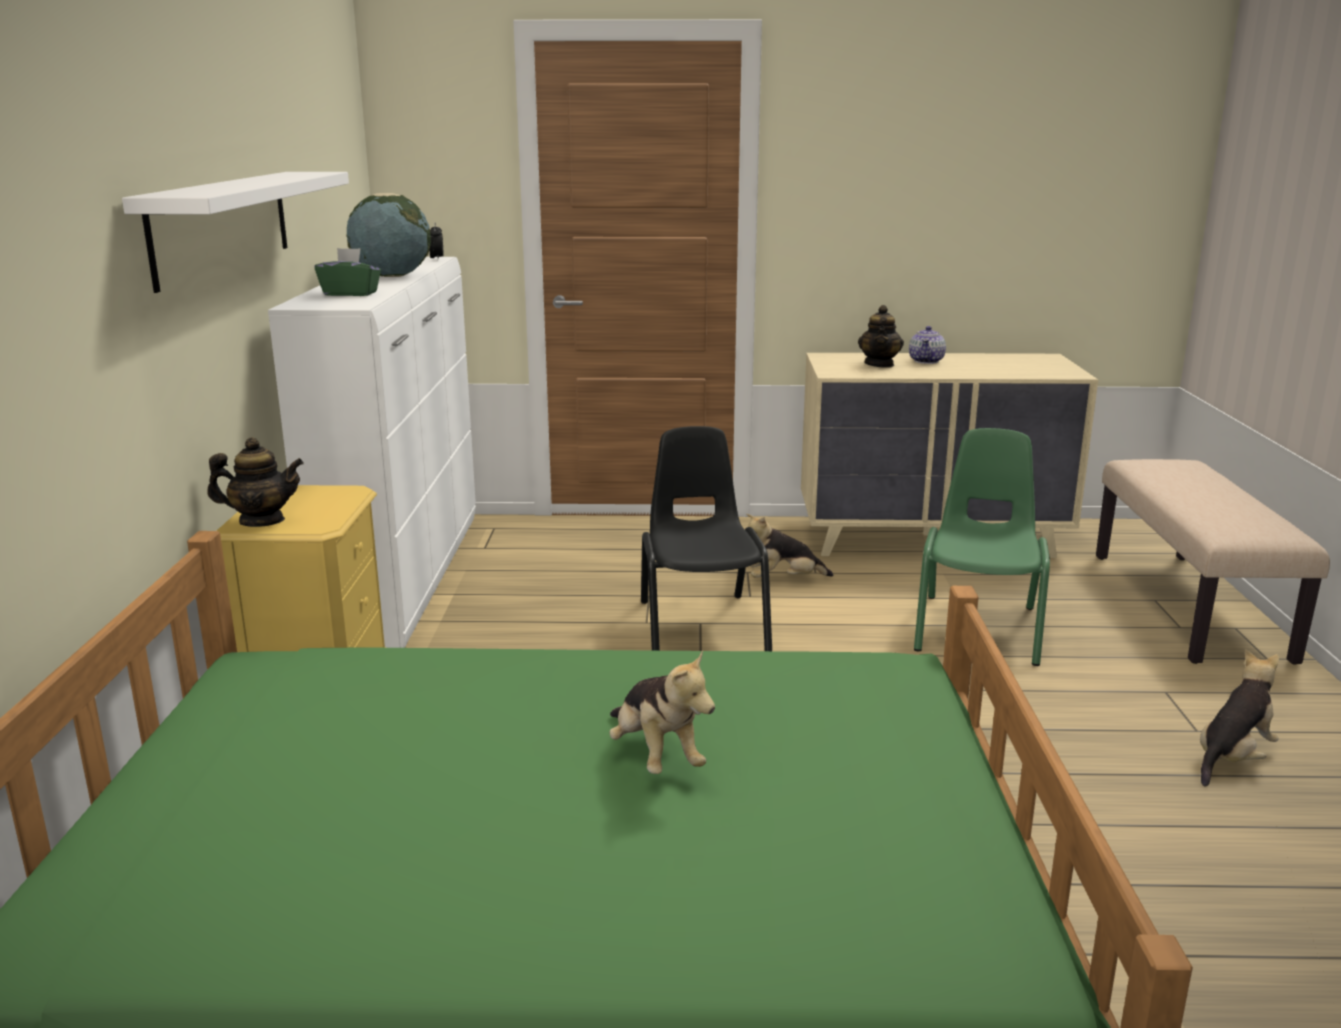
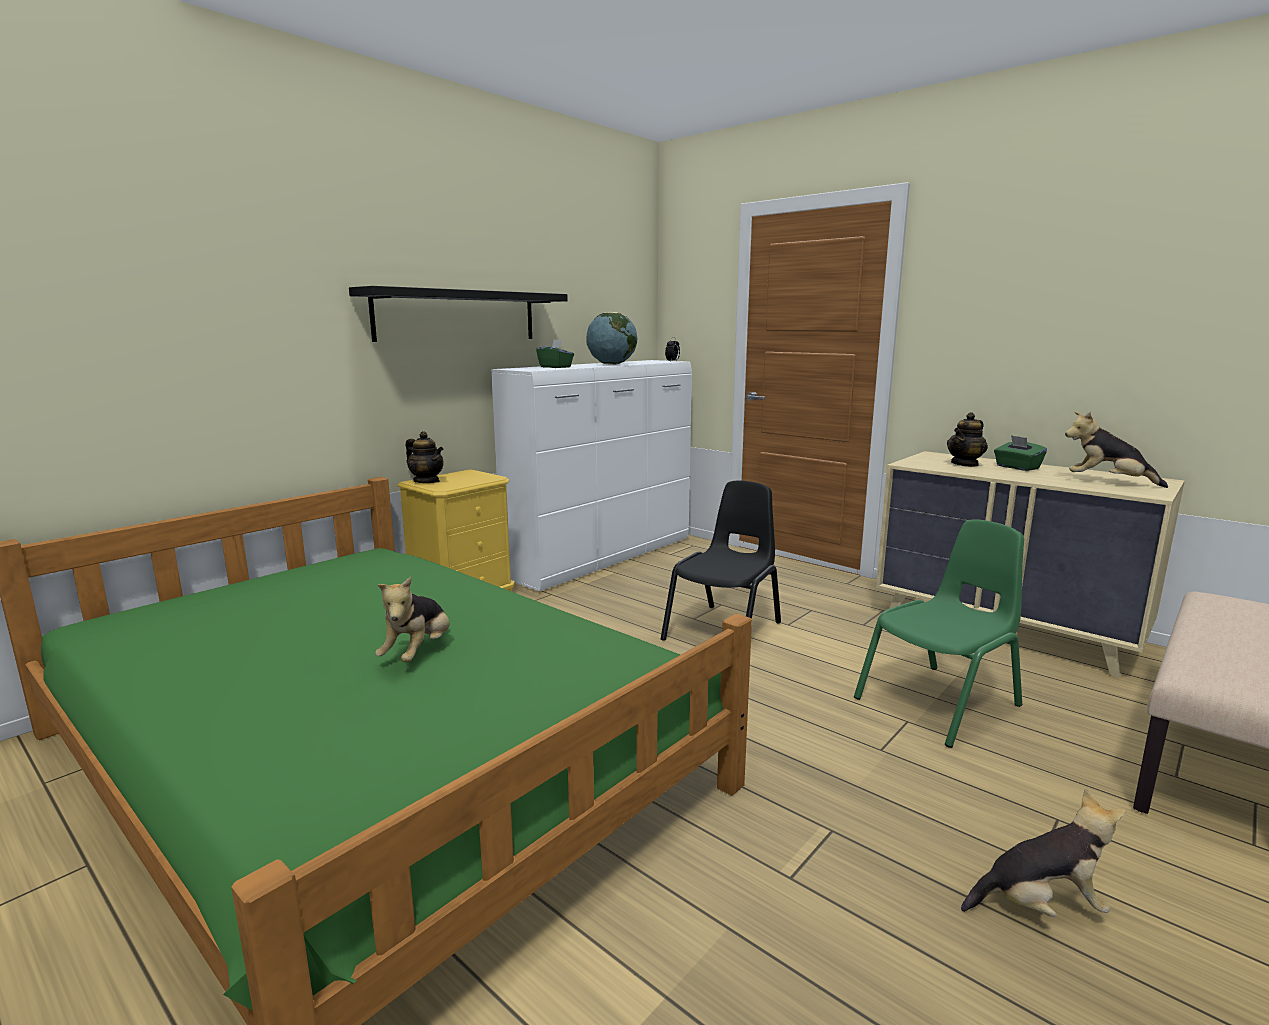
camera: 40 degrees right, 5 degrees down
(223, 225) = (457, 316): white shelf -> black shelf
(784, 580) = (830, 622): plush toy -> plush toy (1107, 482)
(926, 361) = (1017, 467): teapot -> green tissue box

